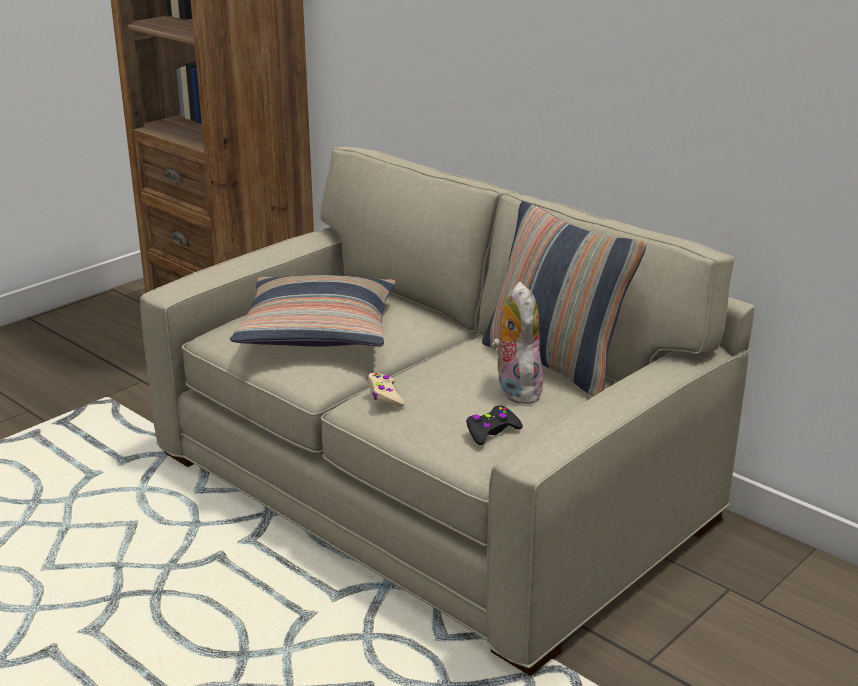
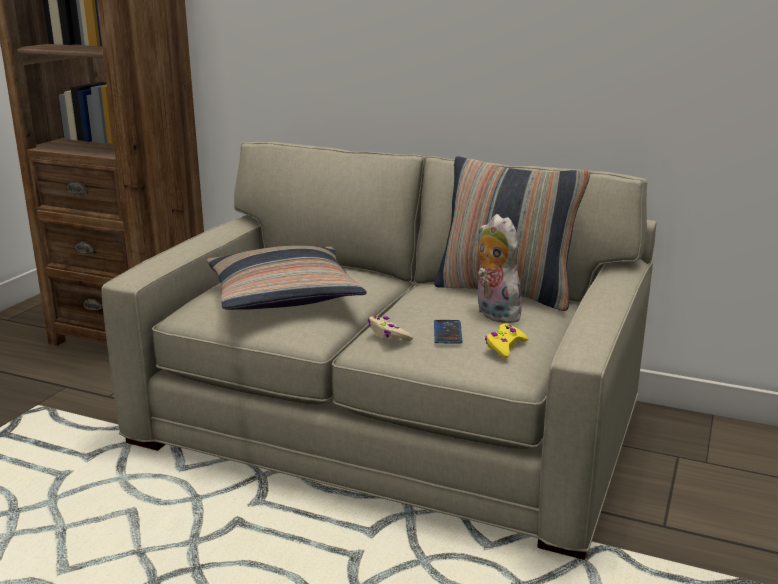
camera: 20 degrees left, 5 degrees down
(446, 404) = (447, 332): none -> phone
(491, 431) = (505, 346): black game controller -> yellow game controller

